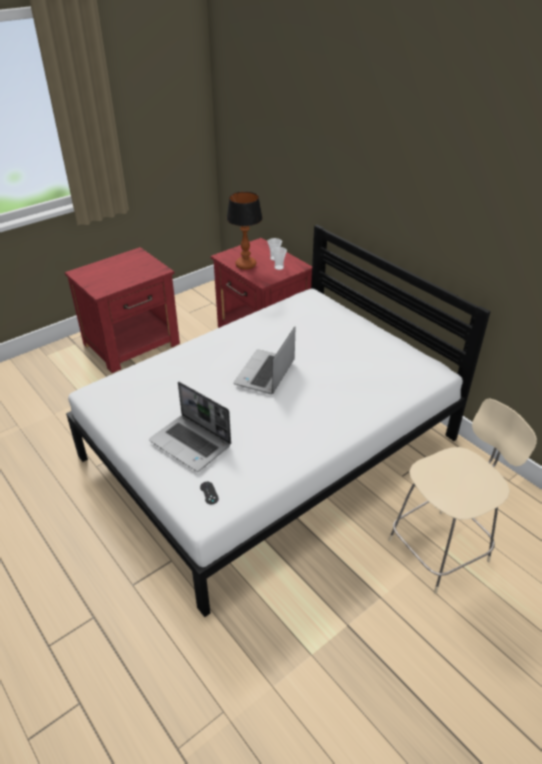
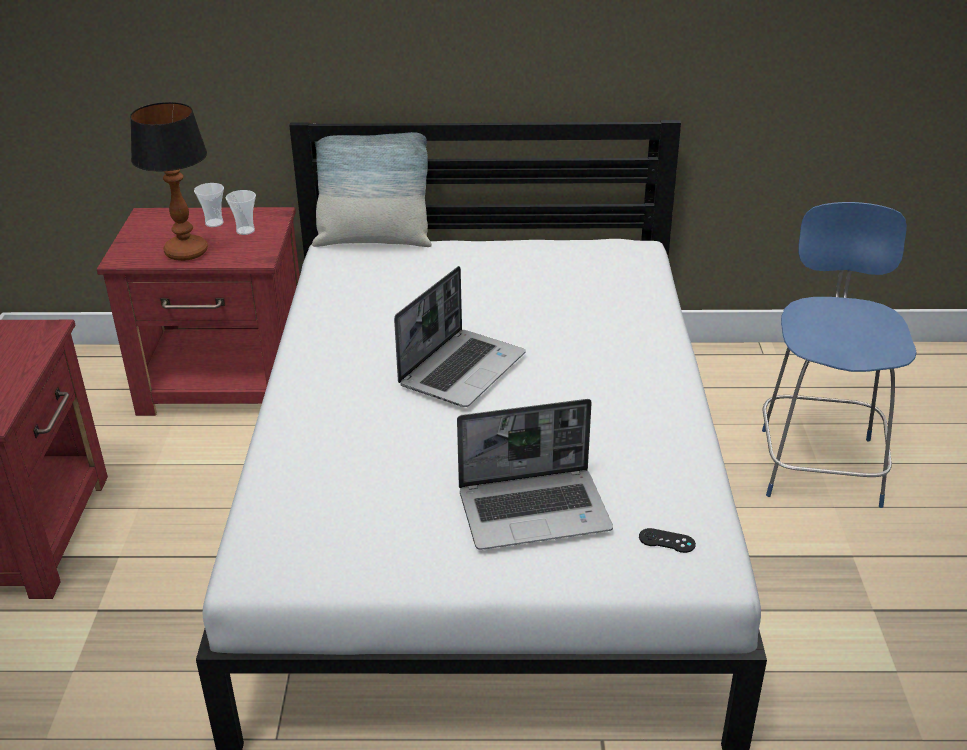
camera: 50 degrees left, 5 degrees down
(265, 374) = (462, 369): laptop -> laptop turned 120 degrees counterclockwise
(333, 300) = (374, 240): none -> pillow
(441, 549) = (819, 463): beige chair -> blue chair

